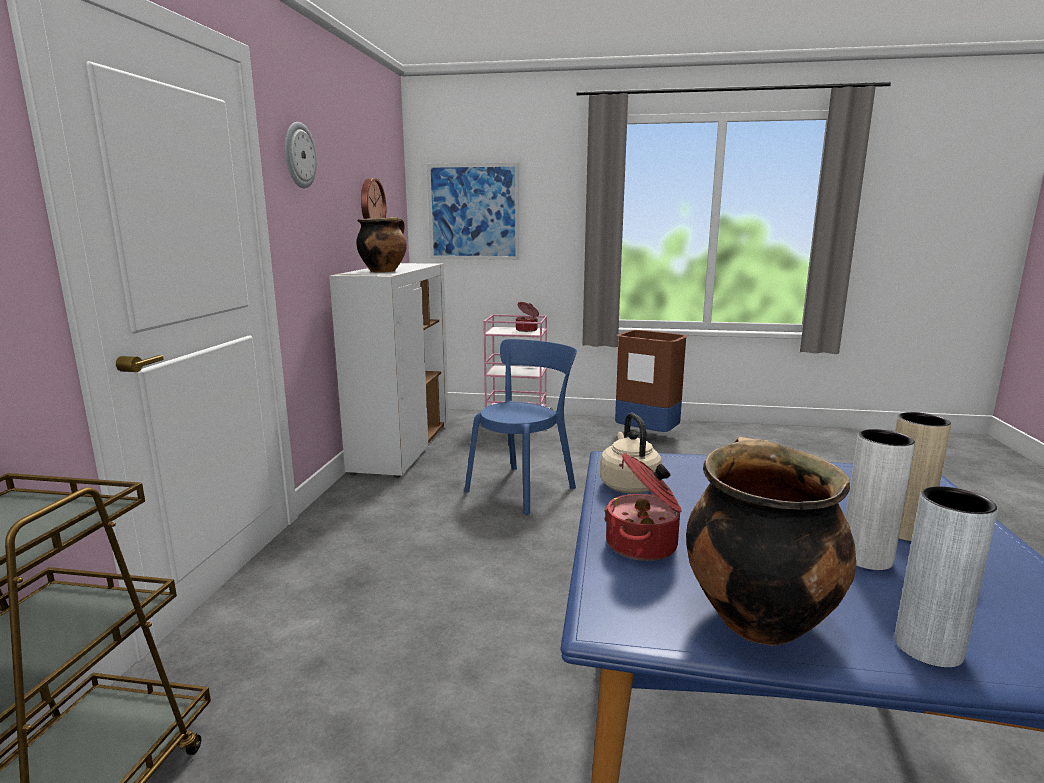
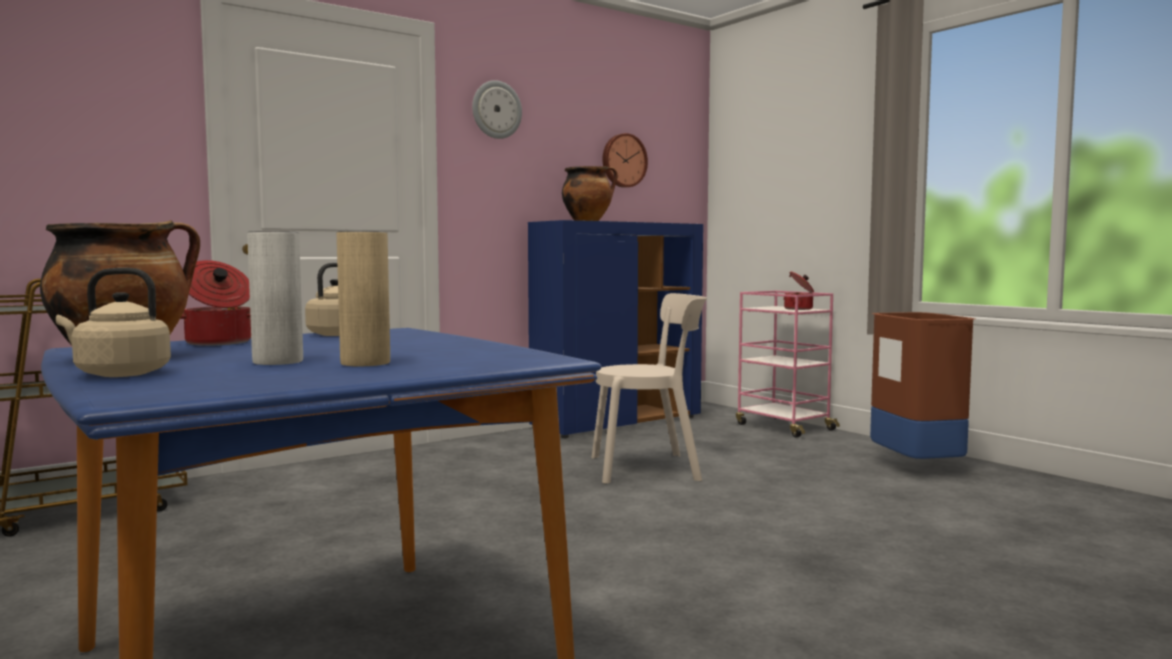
camera: 45 degrees right, 10 degrees down
(402, 447) = (617, 422): white cabinet -> blue cabinet
(473, 212) = (765, 168): picture -> none
(523, 487) = (650, 468): blue chair -> beige chair
(928, 648) = (118, 374): grey vase -> beige kettle

